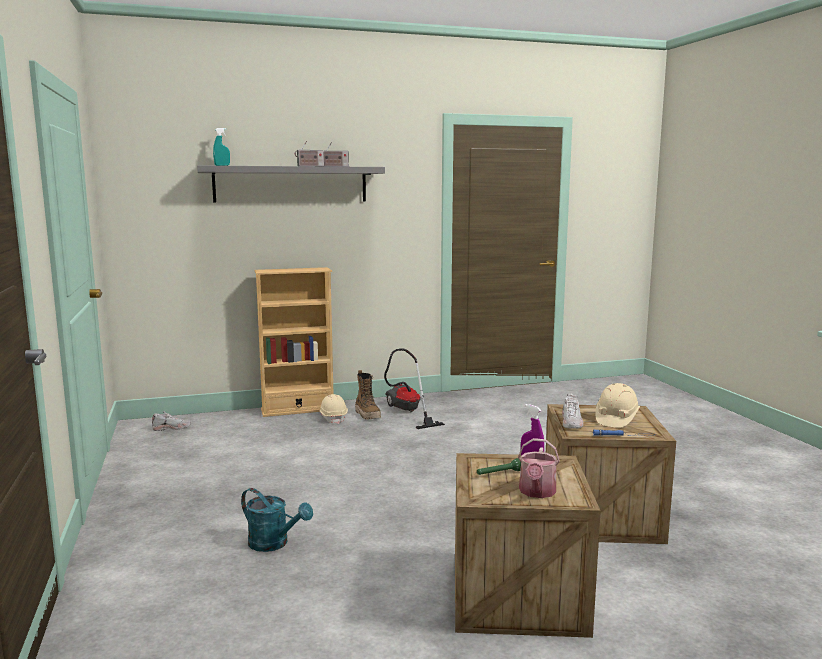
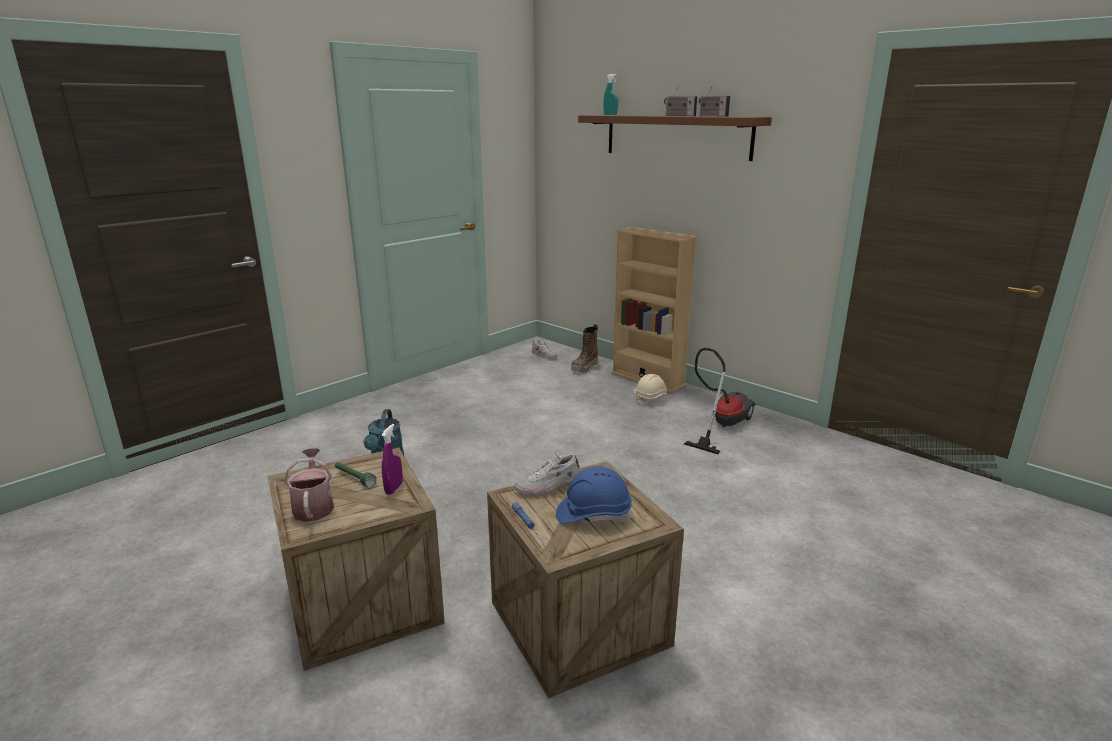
camera: 60 degrees right, 10 degrees up
(291, 184) = (676, 136): grey shelf -> brown shelf
(367, 415) = (682, 410): boot -> boot (584, 367)
(536, 492) = (313, 506): watering can -> watering can turned 90 degrees clockwise
(616, 419) = (593, 514): beige hard hat -> blue hard hat

